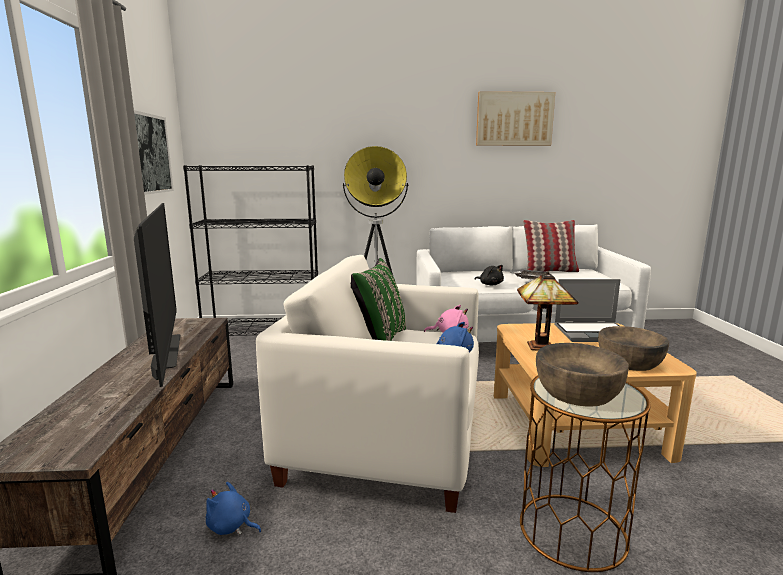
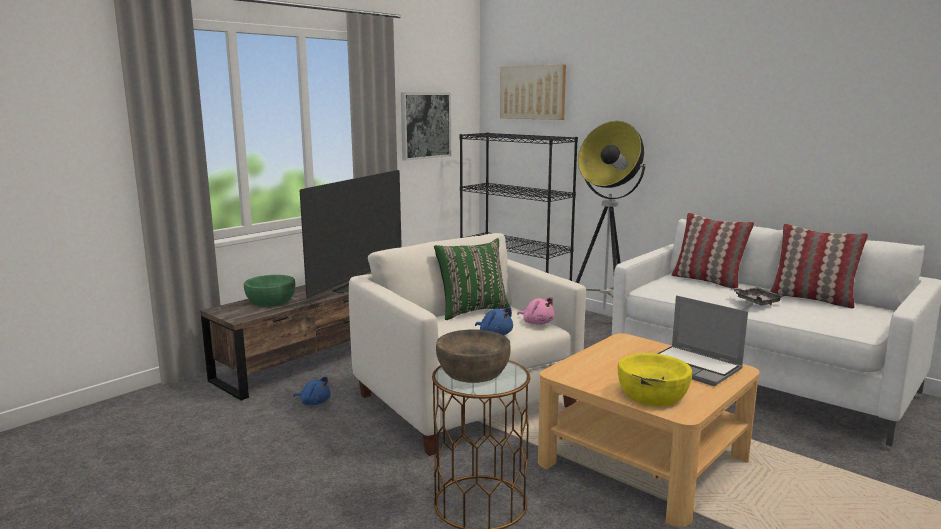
camera: 45 degrees right, 0 degrees up
(82, 411) = (271, 301): none -> green bowl
(231, 526) = (314, 402): blue plush toy -> blue plush toy turned 135 degrees clockwise
(473, 273) = (707, 281): none -> pillow
(490, 284) = (691, 295): black plush toy -> none
(514, 119) = (818, 85): picture -> picture (532, 92)
(542, 346) = (607, 358): table lamp -> none
(630, 361) = (652, 394): brown bowl -> yellow bowl

